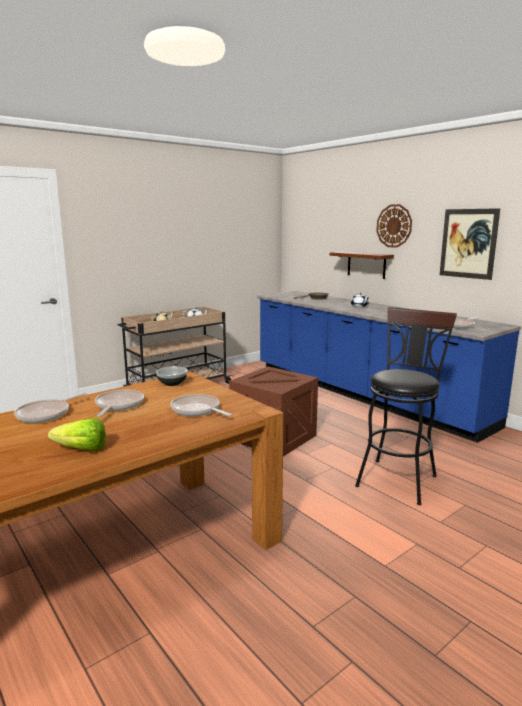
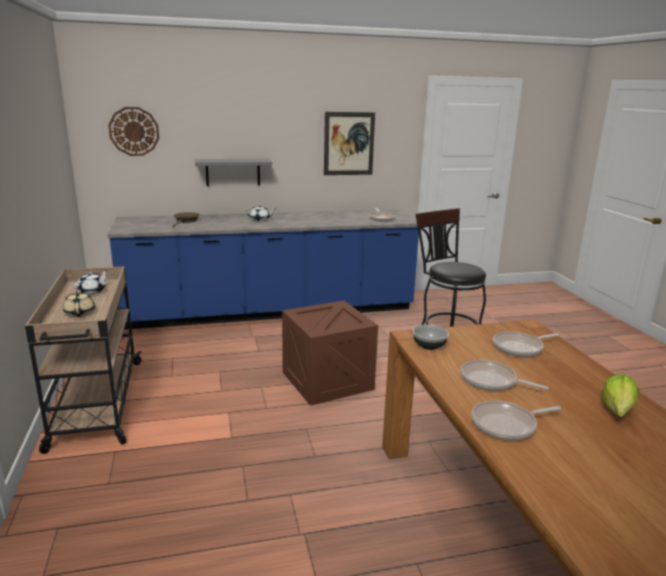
camera: 65 degrees left, 5 degrees up
(46, 414) = (507, 425): frying pan -> frying pan turned 105 degrees clockwise
(366, 264) = (233, 172): brown shelf -> grey shelf
(394, 226) = (266, 127): wall clock -> wall clock (134, 131)

